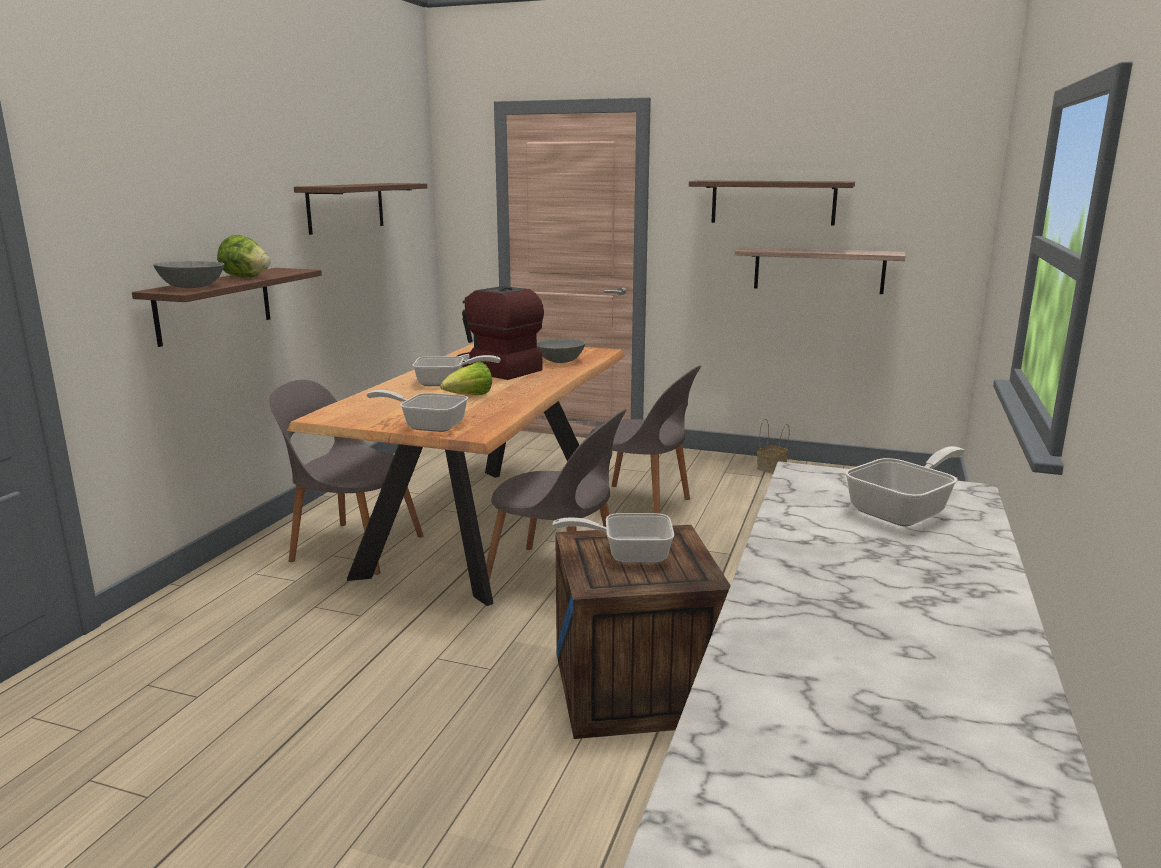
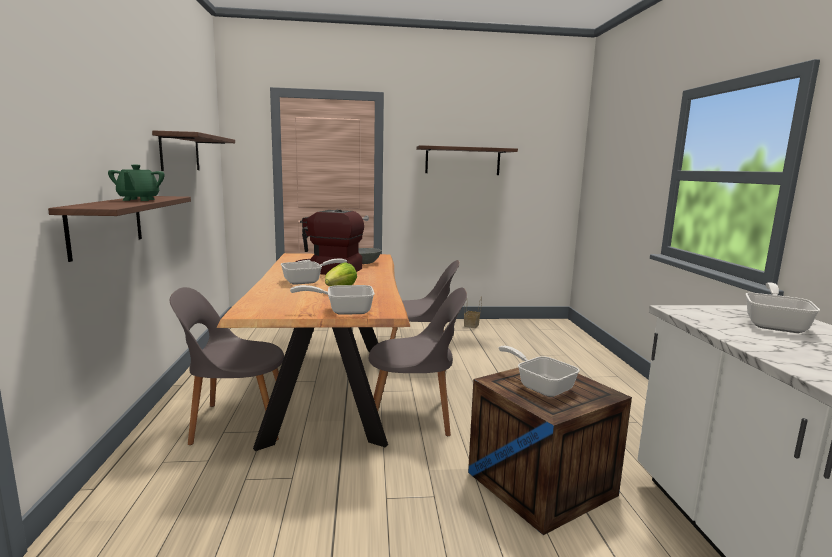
camera: 25 degrees left, 5 degrees down
(191, 287) = (106, 205): grey bowl -> none
(245, 277) = (138, 200): lettuce -> green teapot
(627, 554) = (540, 386): frying pan -> frying pan turned 75 degrees clockwise
(818, 270) = (490, 202): shelf -> none

